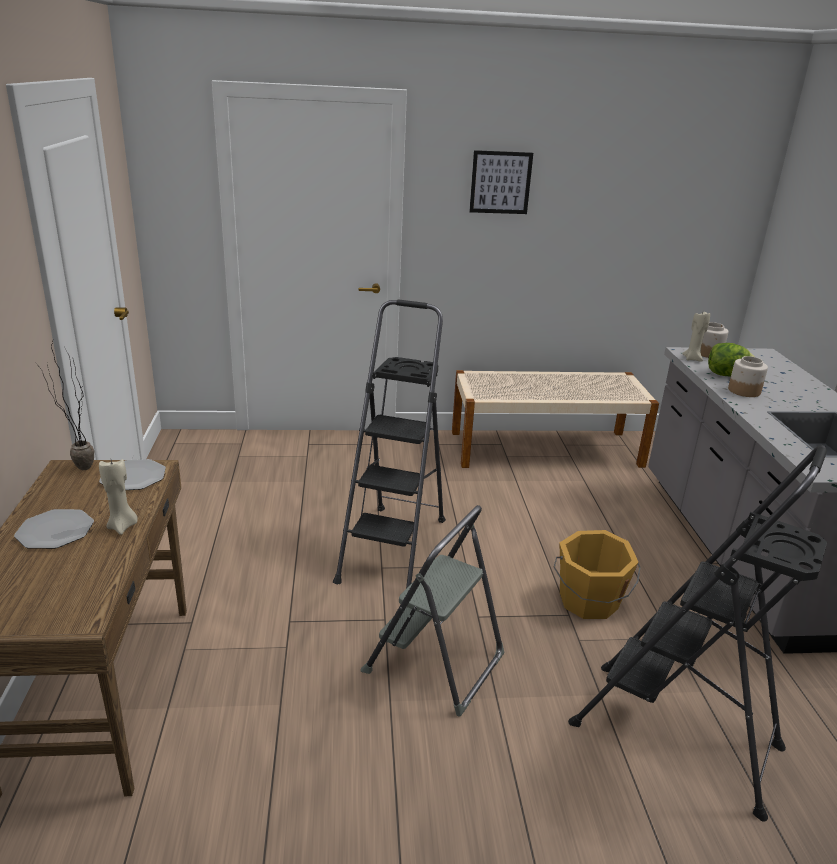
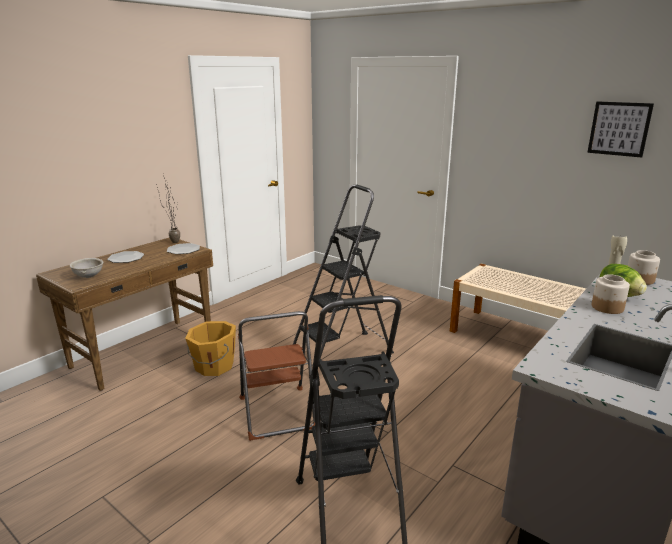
camera: 45 degrees right, 5 degrees down
(62, 594) = (89, 276): none -> grey bowl
(123, 526) = (146, 264): beige candle -> none
(438, 664) = (277, 414): grey step ladder -> brown step ladder
(500, 182) = (521, 122): picture -> picture (619, 129)
(589, 601) = (413, 433): orange bucket -> orange bucket (213, 366)

